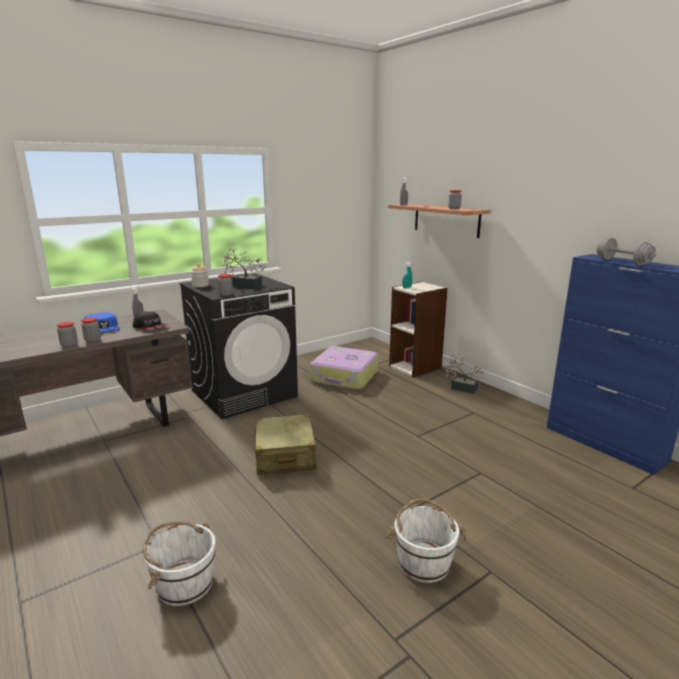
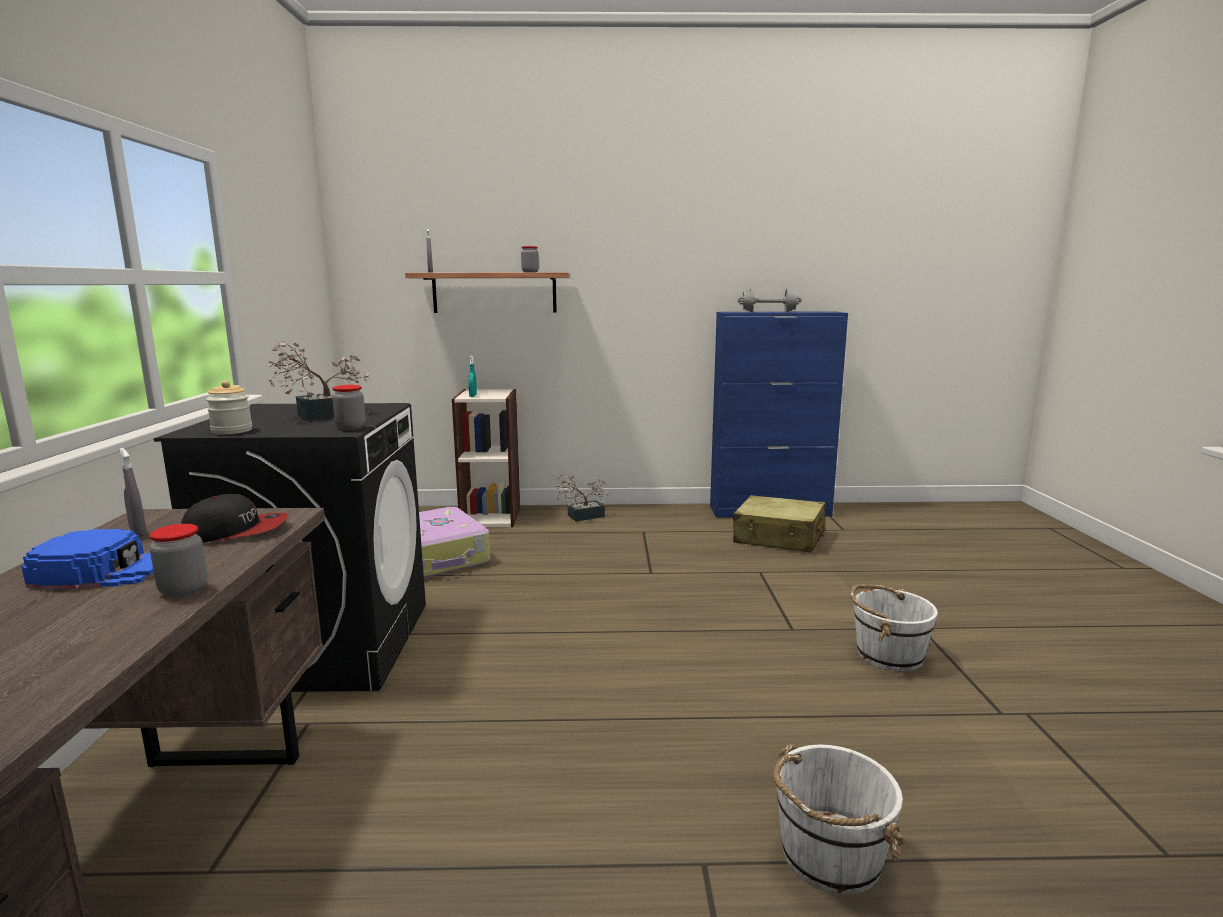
camera: 55 degrees left, 5 degrees down
(69, 345) = (152, 618): jar -> none
(285, 455) = (580, 668): beige suitcase -> beige suitcase (779, 538)

